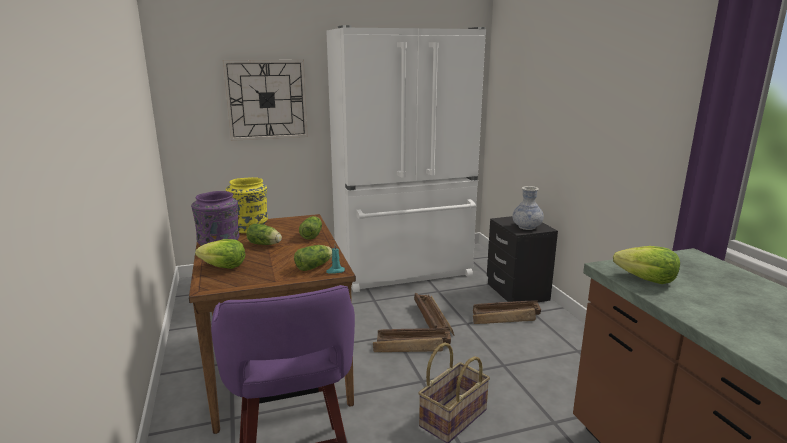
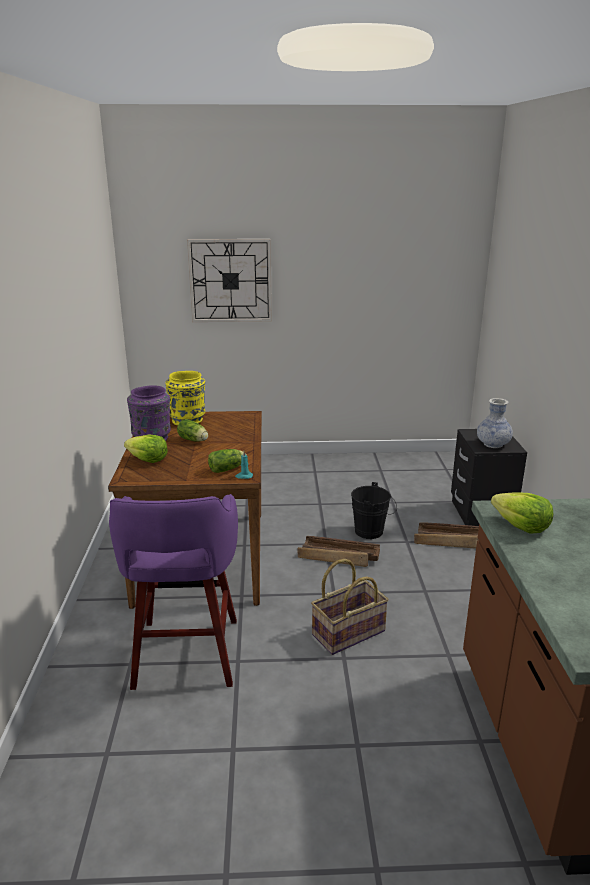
camera: 15 degrees right, 5 degrees up
(312, 235) = (242, 434): lettuce -> none
(404, 270) = (365, 474): white fridge -> none
(432, 319) = (372, 532): crate -> black bucket

